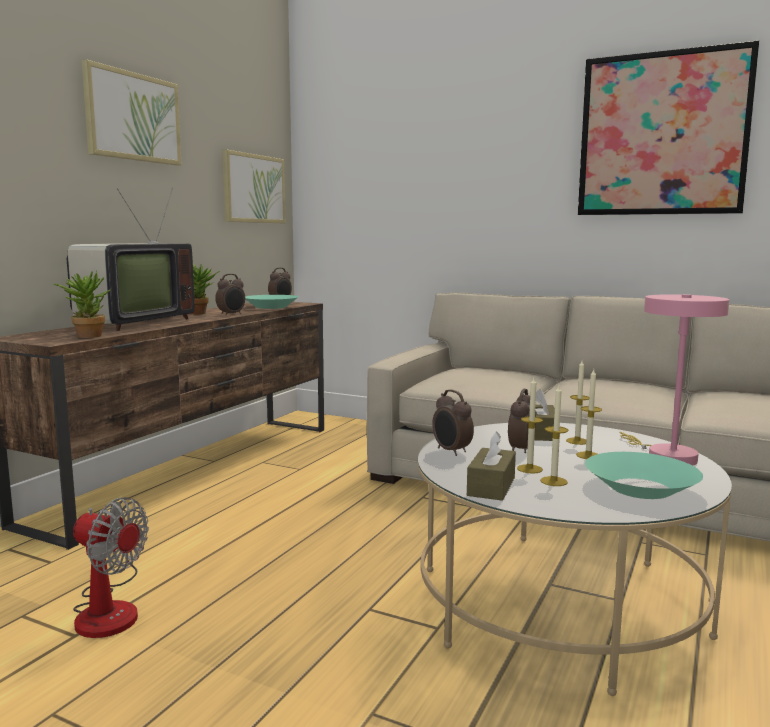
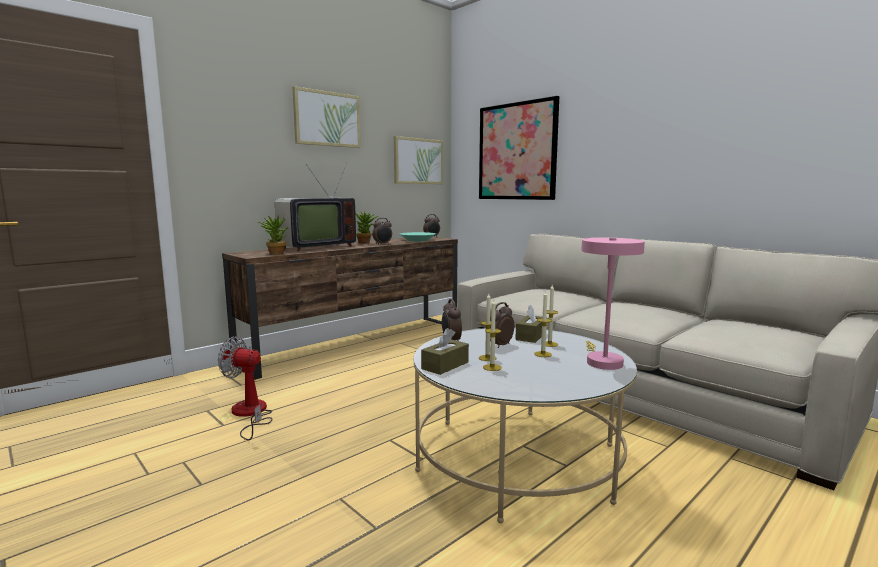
camera: 20 degrees right, 0 degrees up
(109, 609) = (250, 414): fan -> fan turned 150 degrees clockwise
(640, 488) = (548, 379): turquoise bowl -> none
(662, 134) = (703, 110): picture -> picture (517, 151)

